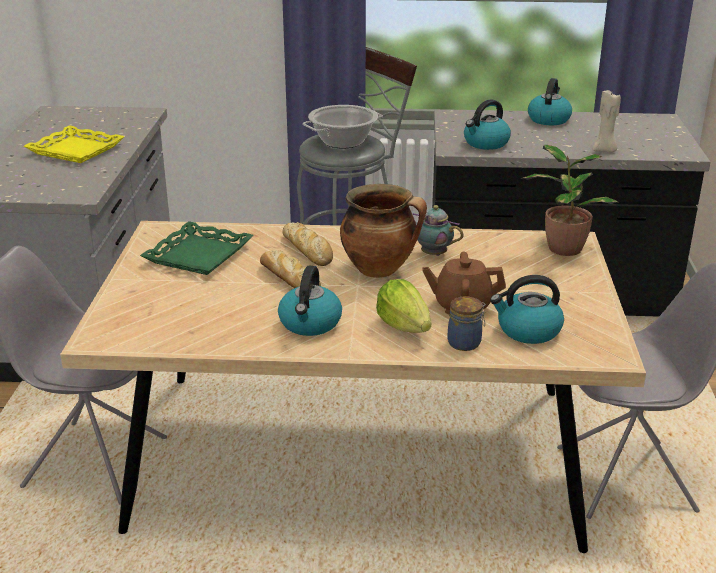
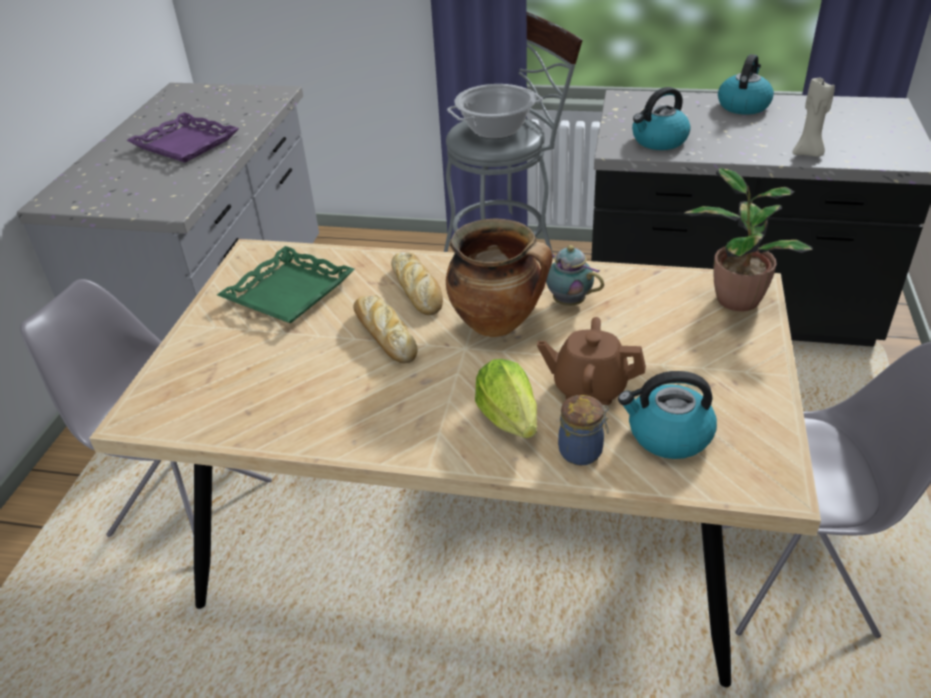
camera: 10 degrees right, 10 degrees up
(75, 150) = (185, 144): yellow tray -> purple tray
(310, 323) = (393, 407): kettle -> none

